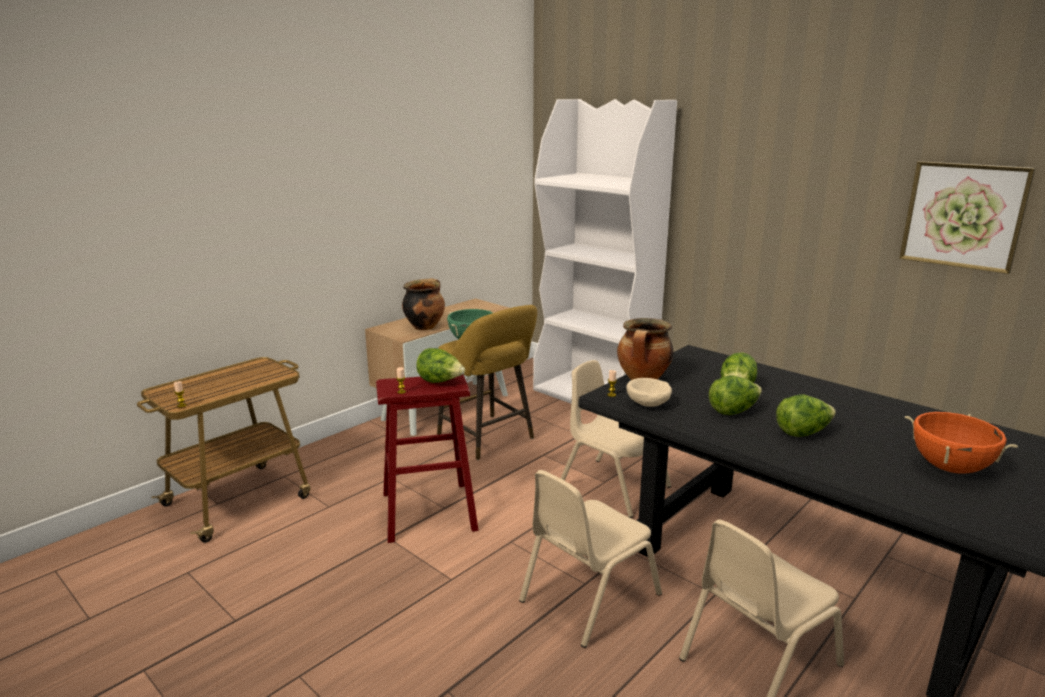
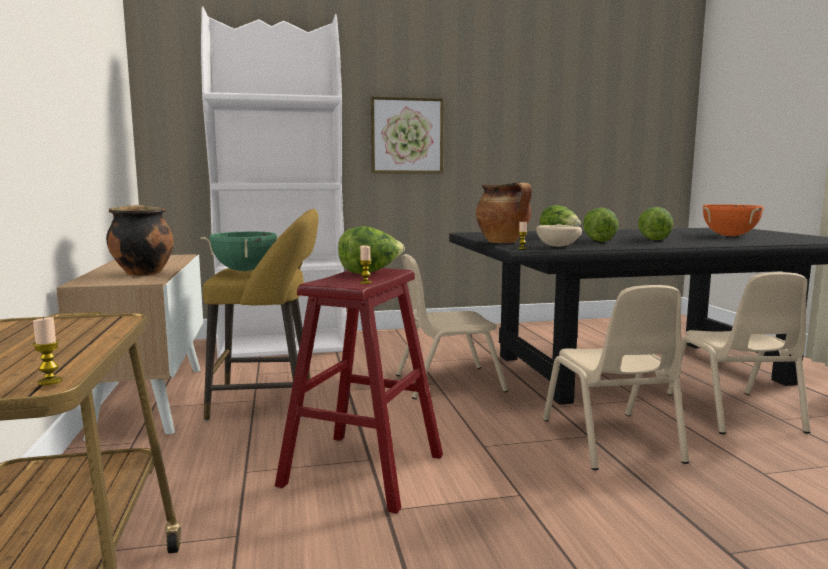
camera: 55 degrees left, 10 degrees down
(963, 215) = (565, 116): picture -> picture (407, 136)

